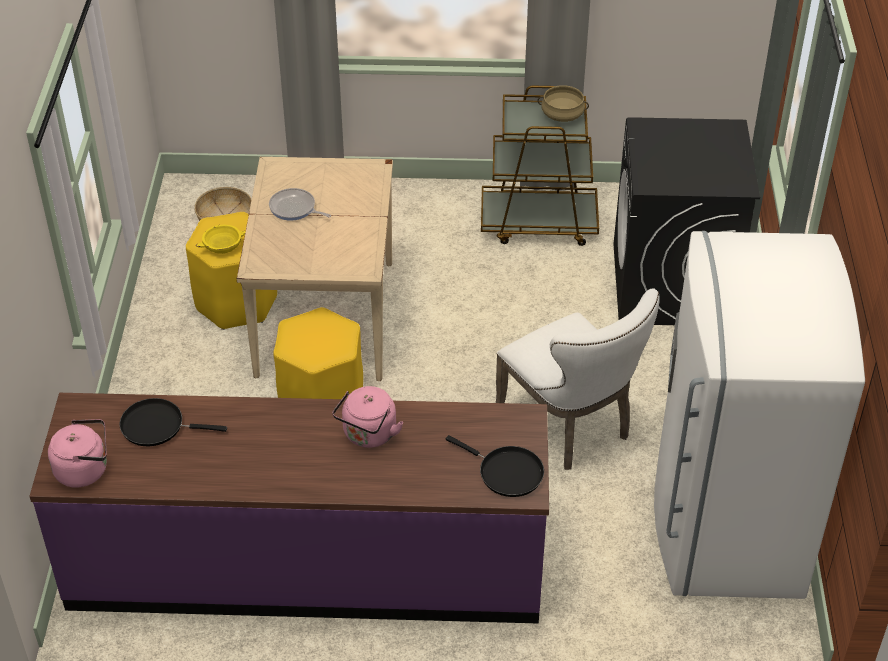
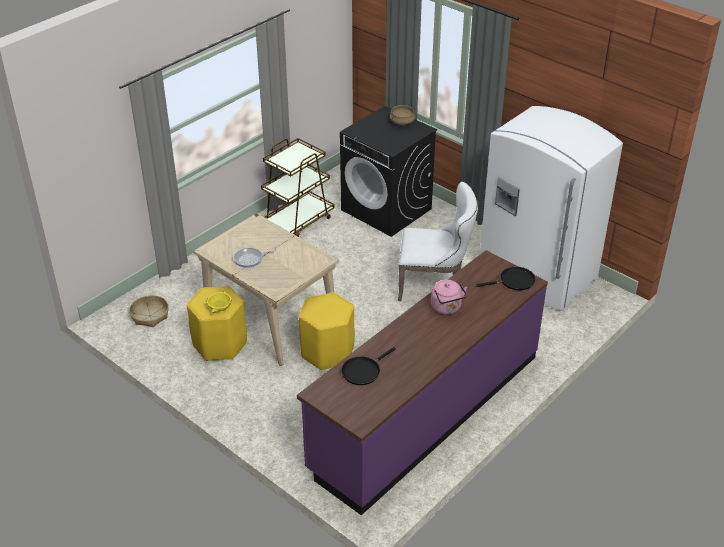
camera: 50 degrees left, 5 degrees down
(85, 470) = (365, 410): pink kettle -> none
(562, 115) = (298, 151): beige cooking pot -> beige cooking pot (402, 122)

